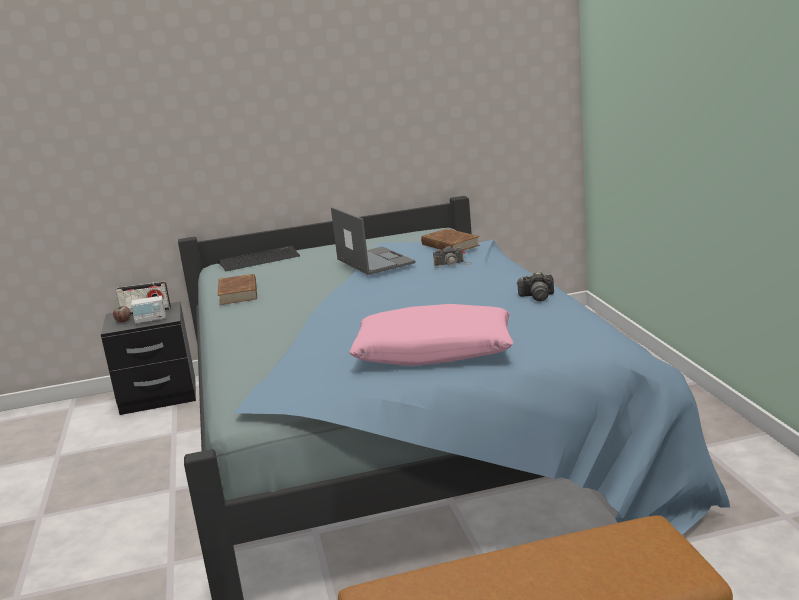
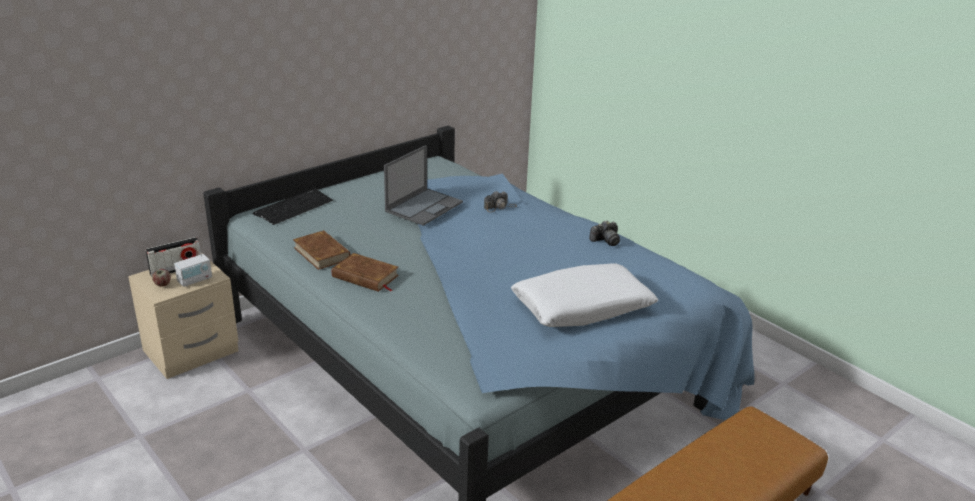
camera: 30 degrees left, 10 degrees up
(158, 397) = (192, 352): black nightstand -> beige nightstand
(374, 261) = (424, 206): laptop -> laptop turned 90 degrees clockwise
(434, 351) = (582, 307): pink pillow -> white pillow
(450, 245) = (475, 183): brown book -> brown book (365, 276)

